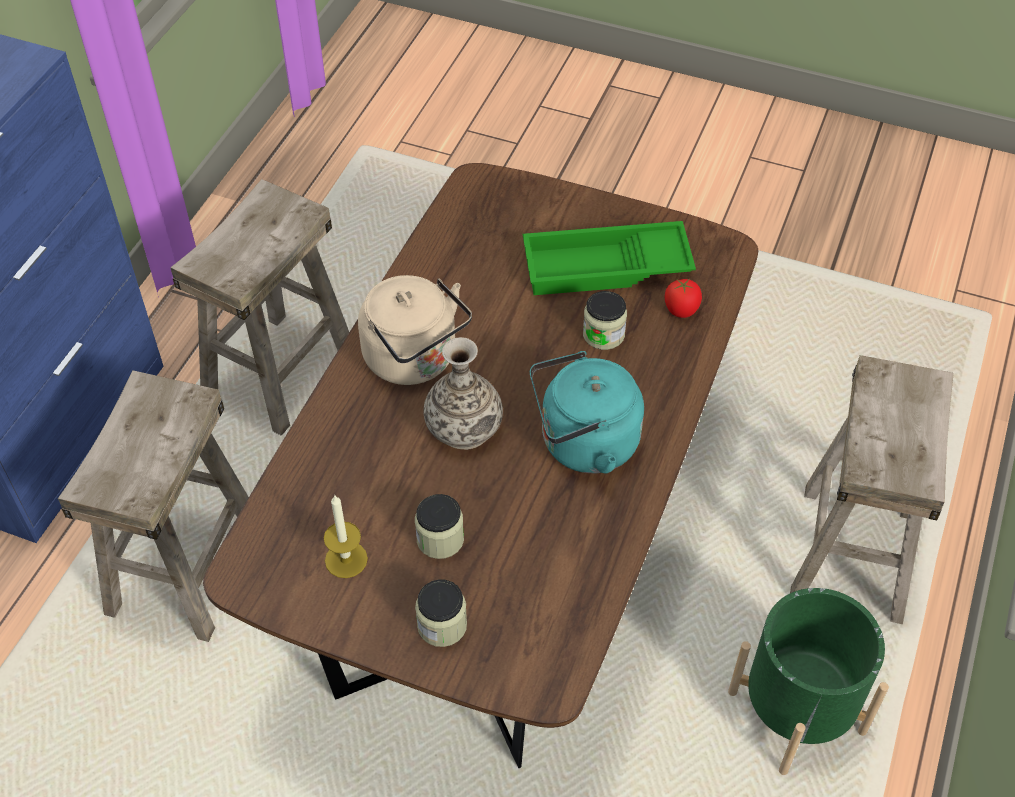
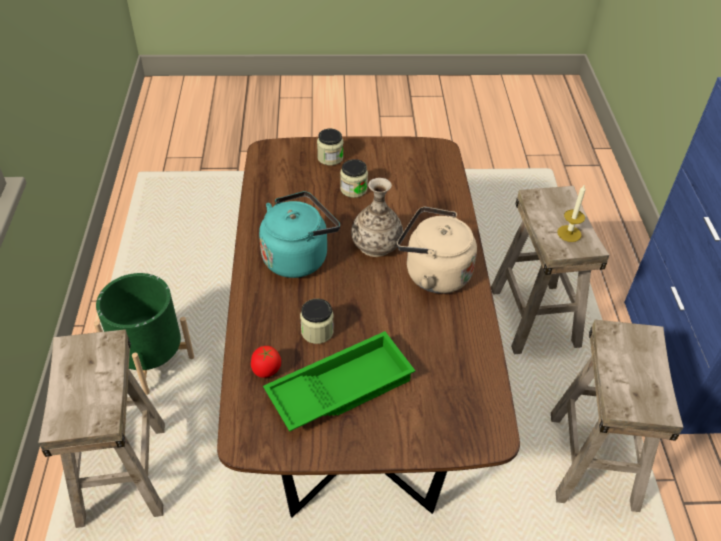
camera: 155 degrees right, 5 degrees down
(346, 559) = (395, 168): candle -> candle (569, 233)

